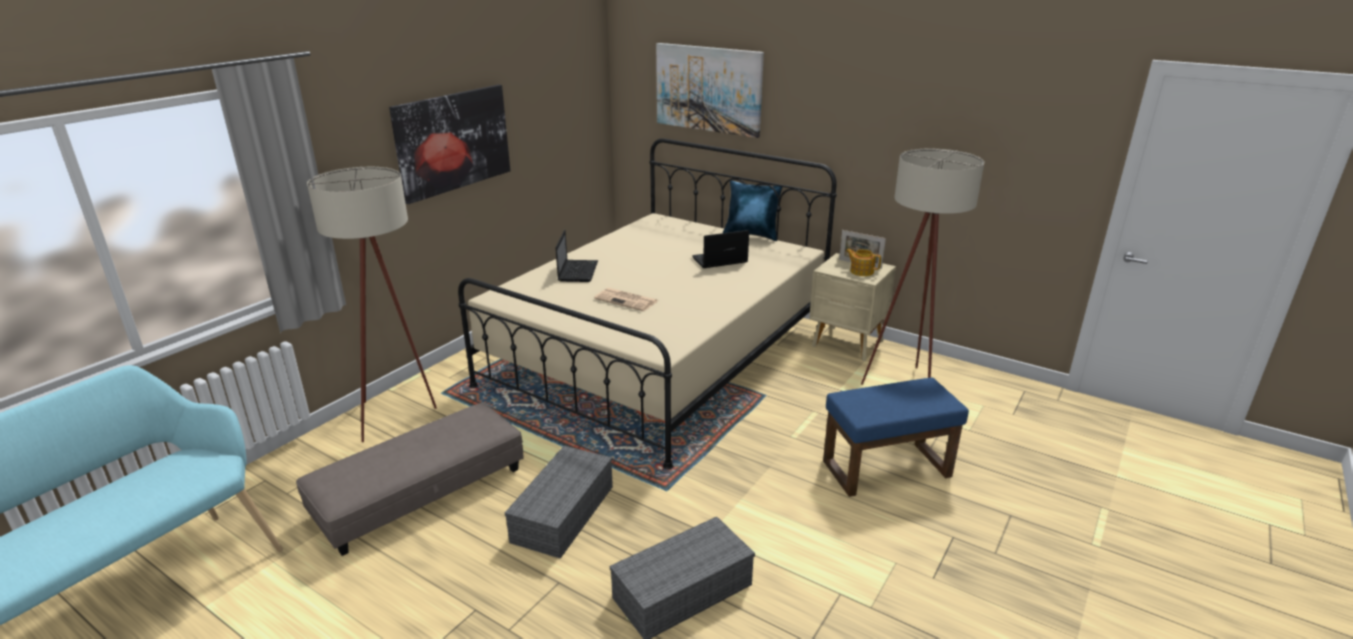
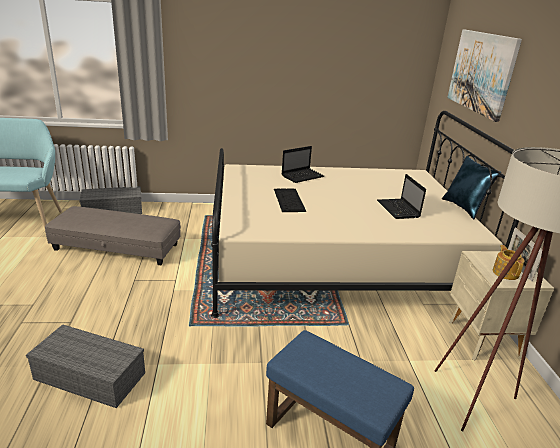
camera: 50 degrees right, 0 degrees up
(398, 415) = (174, 214): beige floor lamp -> none
(453, 141) = (271, 67): picture -> none
(563, 512) = (135, 296): grey storage box -> grey storage box (114, 209)
(627, 300) = (289, 200): newspaper -> keyboard
(719, 261) = (398, 210): laptop -> laptop turned 135 degrees counterclockwise

